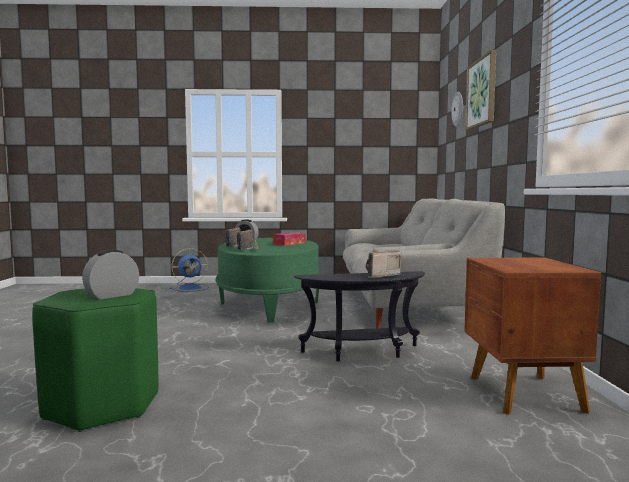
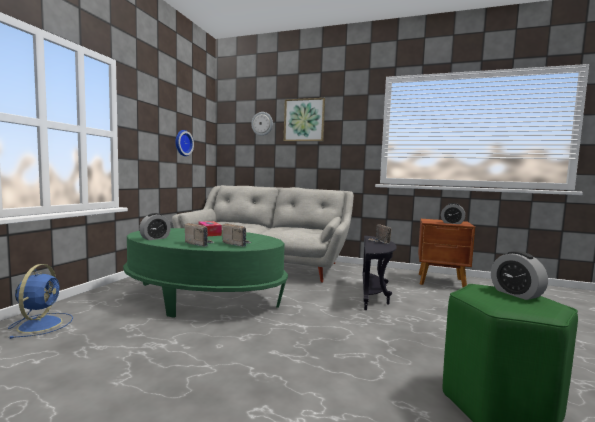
camera: 70 degrees left, 0 degrees up
(370, 151) = (182, 143): none -> wall clock
(514, 265) = (452, 223): none -> alarm clock

